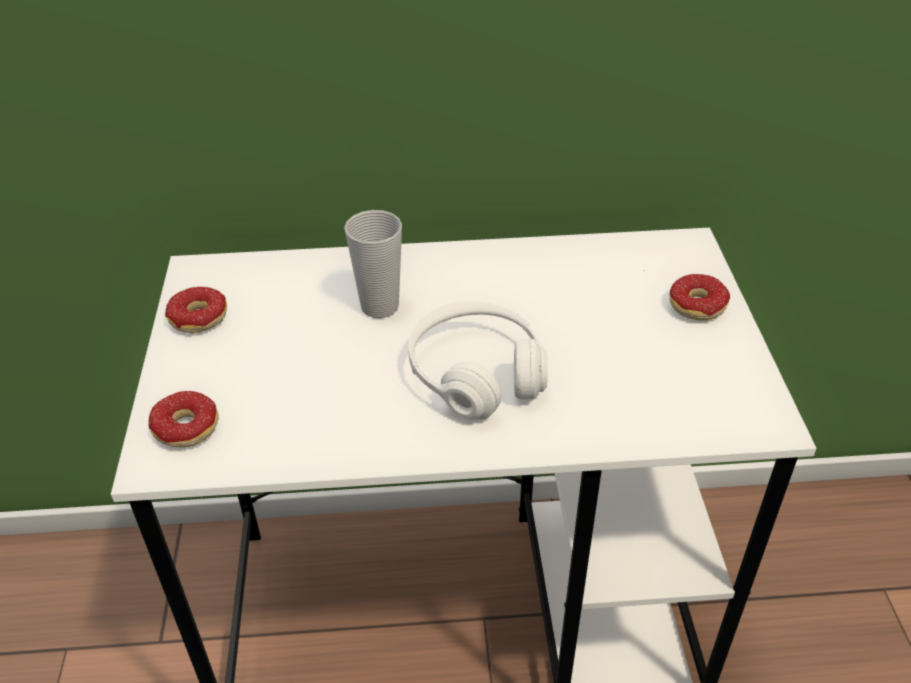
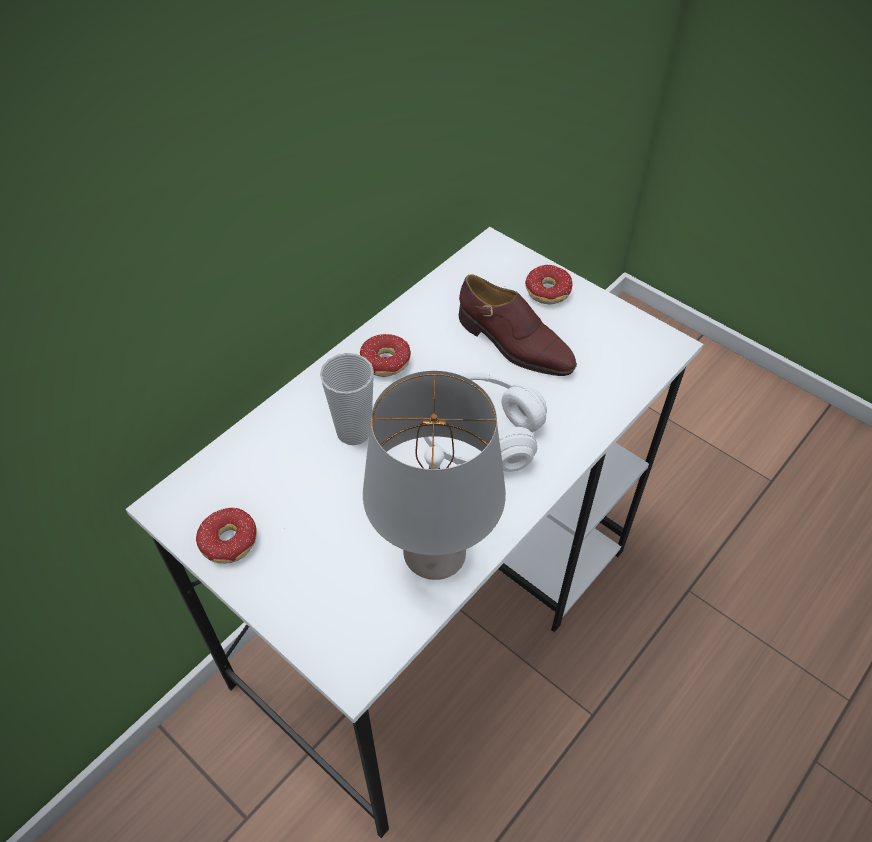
camera: 45 degrees left, 10 degrees up
(178, 436) = (344, 638): donut -> donut (388, 368)
(317, 434) = (436, 557): none -> grey table lamp
(604, 327) = (514, 344): none -> brown shoe

